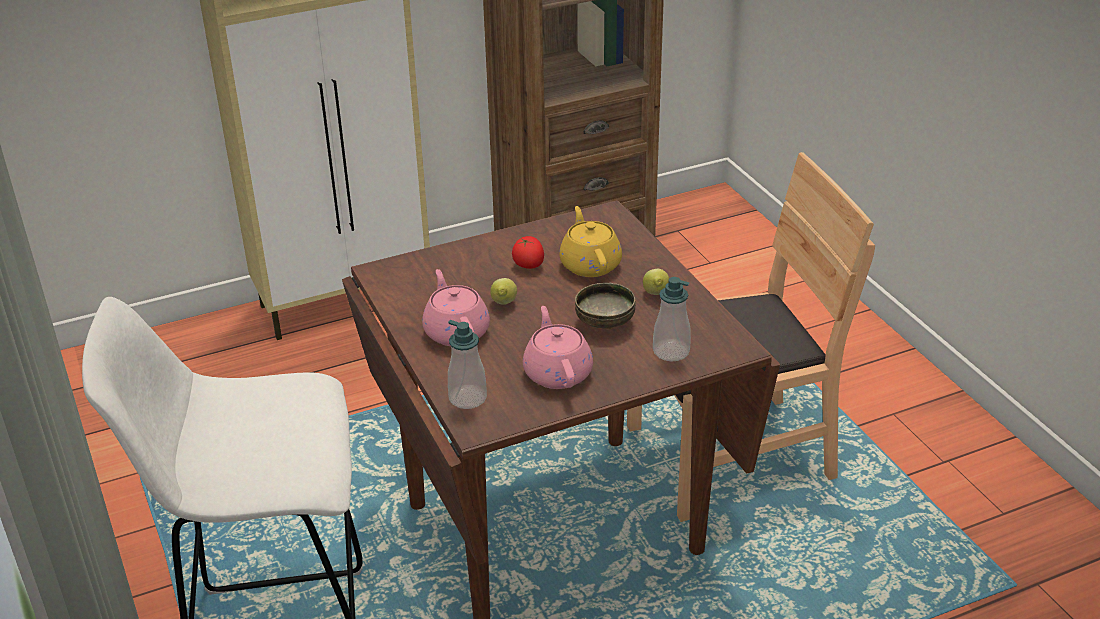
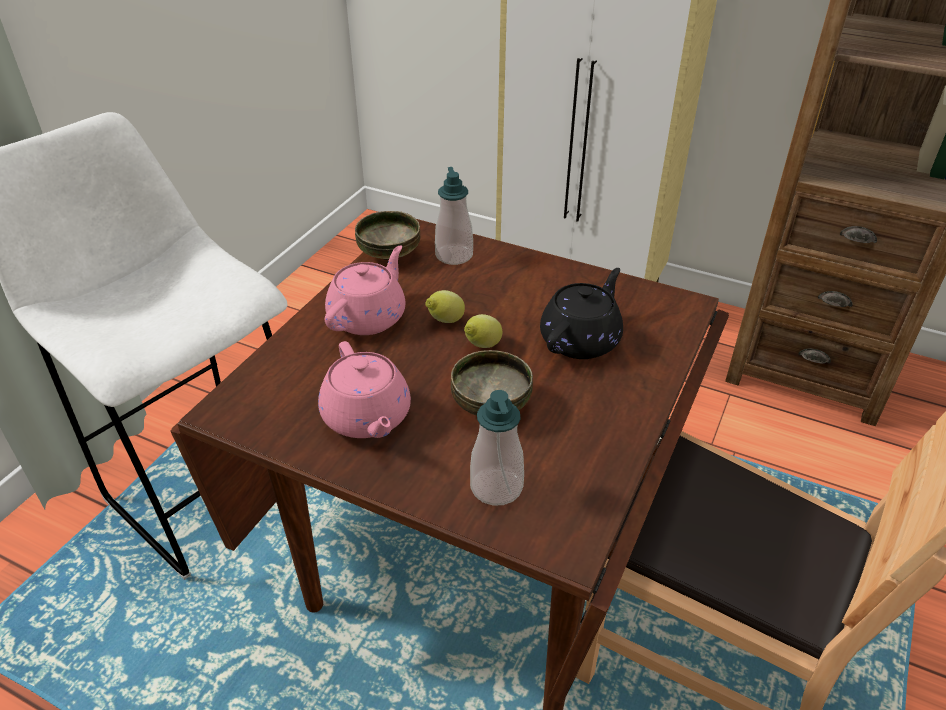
camera: 50 degrees right, 5 degrees up
(393, 293) = (389, 254): none -> bowl
(467, 398) = (267, 380): soap dispenser -> soap dispenser (454, 255)
(528, 265) = (527, 302): tomato -> none
(557, 372) = (367, 417): pink teapot -> pink teapot turned 120 degrees clockwise
(590, 264) = (581, 339): yellow teapot -> black teapot
(655, 294) = (589, 415): lemon -> lemon (481, 346)

